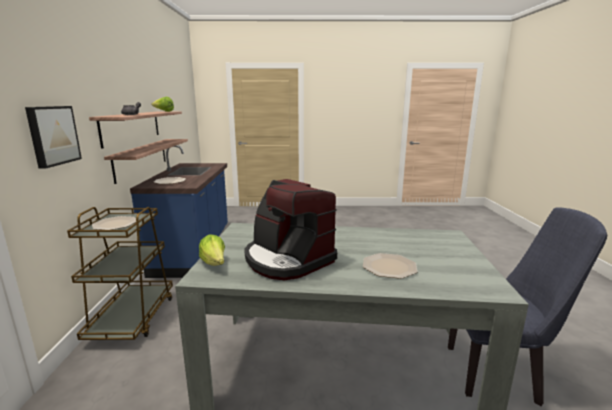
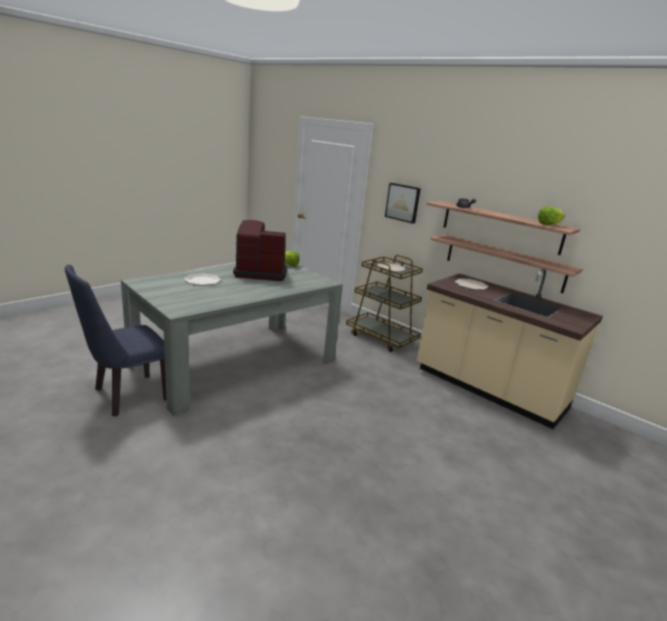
camera: 130 degrees right, 5 degrees up
(194, 250) = (488, 389): blue counter -> beige counter

